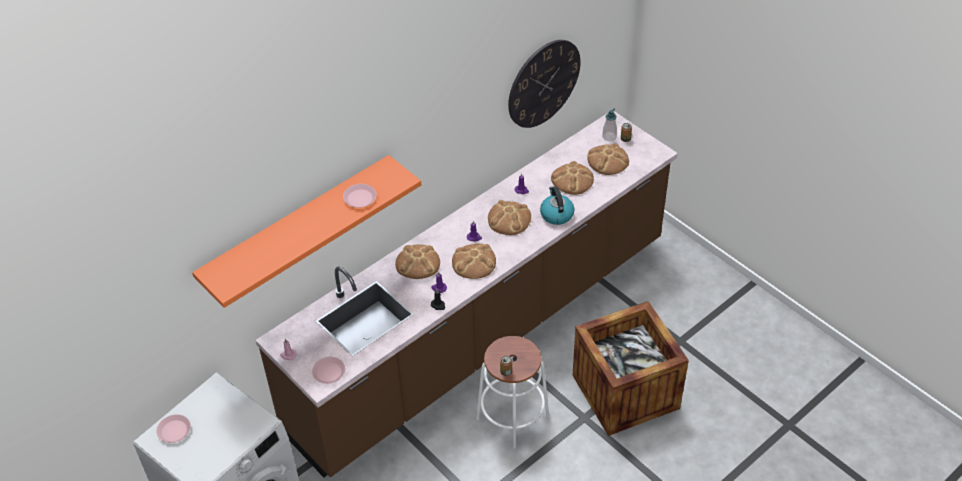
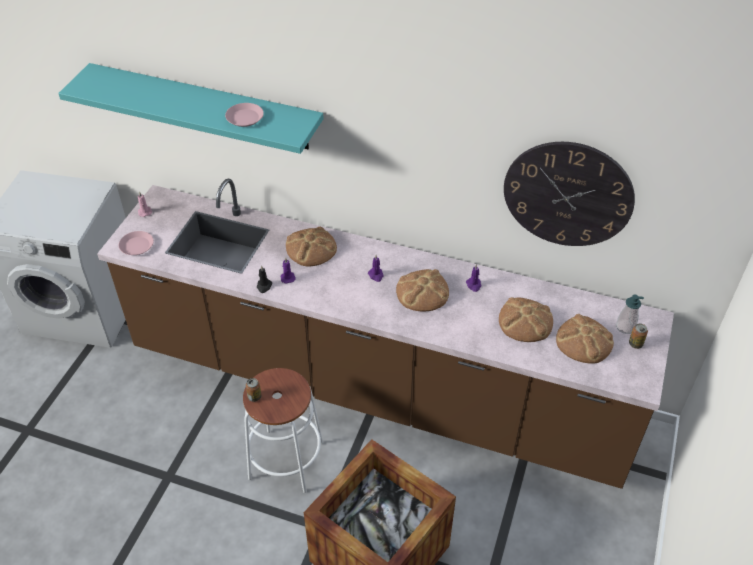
camera: 60 degrees right, 0 degrees up
(174, 430) = (40, 186): pink plate -> none
(297, 226) = (205, 106): orange shelf -> turquoise shelf
(474, 262) = (340, 289): bread -> none
(556, 214) = (460, 328): kettle -> none

